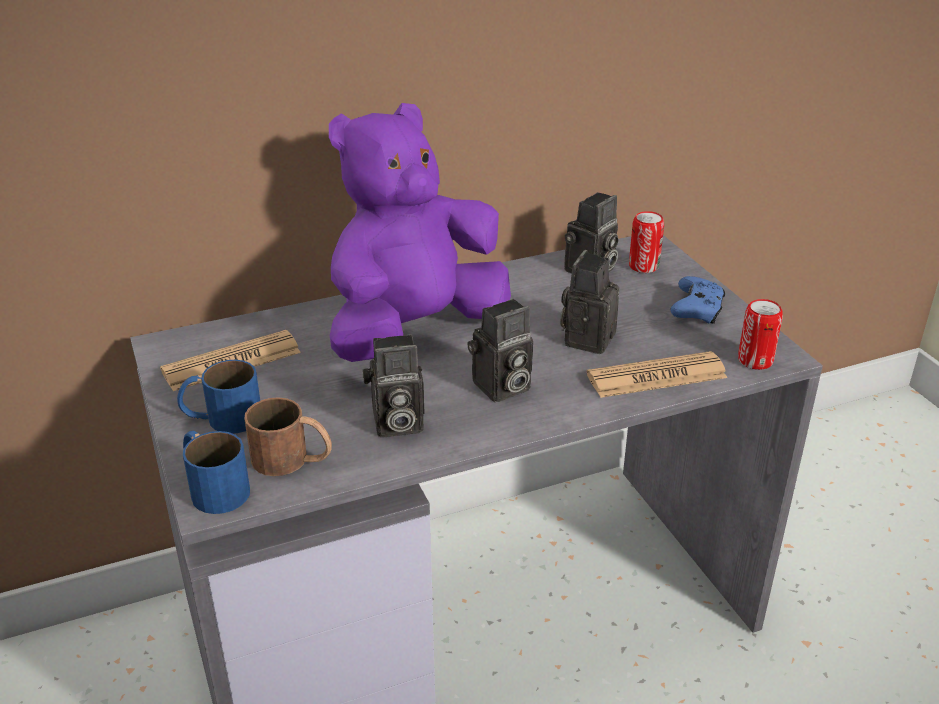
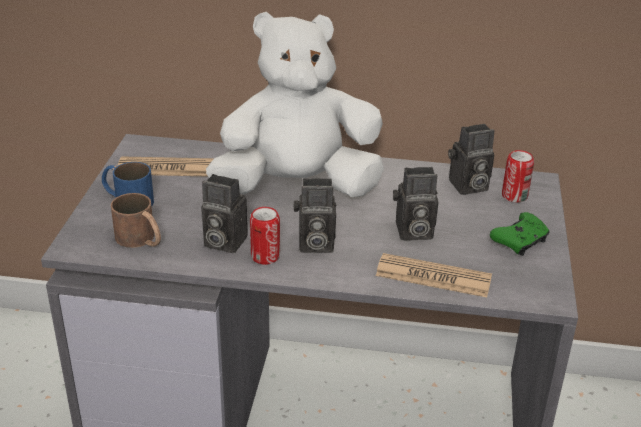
camera: 30 degrees right, 0 degrees up
(212, 486) = (83, 238): blue mug -> none
(415, 331) = (297, 187): purple plush toy -> white plush toy
(587, 337) = (412, 232): camera -> camera turned 150 degrees counterclockwise
(697, 310) = (520, 242): blue game controller -> green game controller
(755, 360) = (524, 293): can -> can (265, 257)

